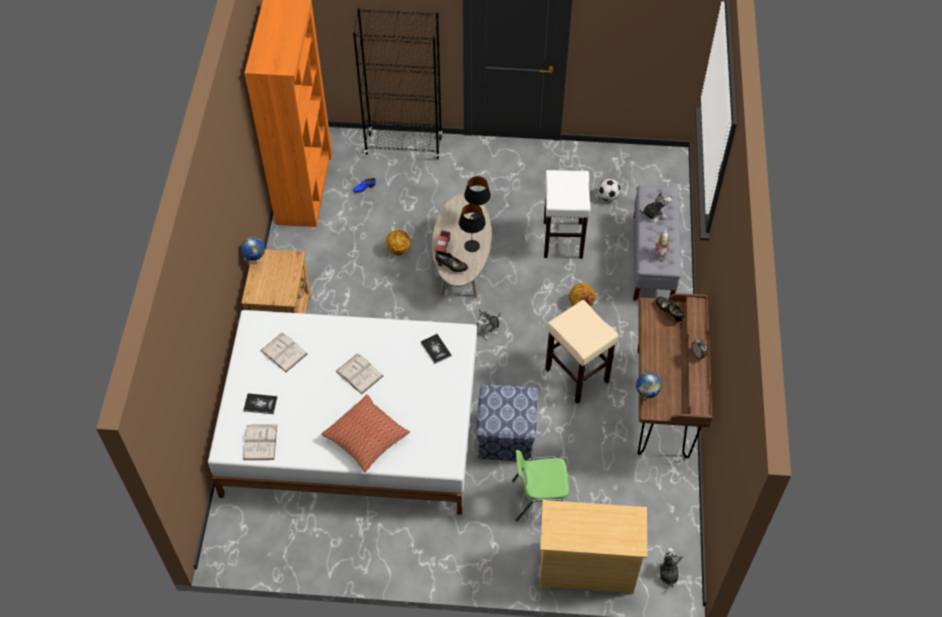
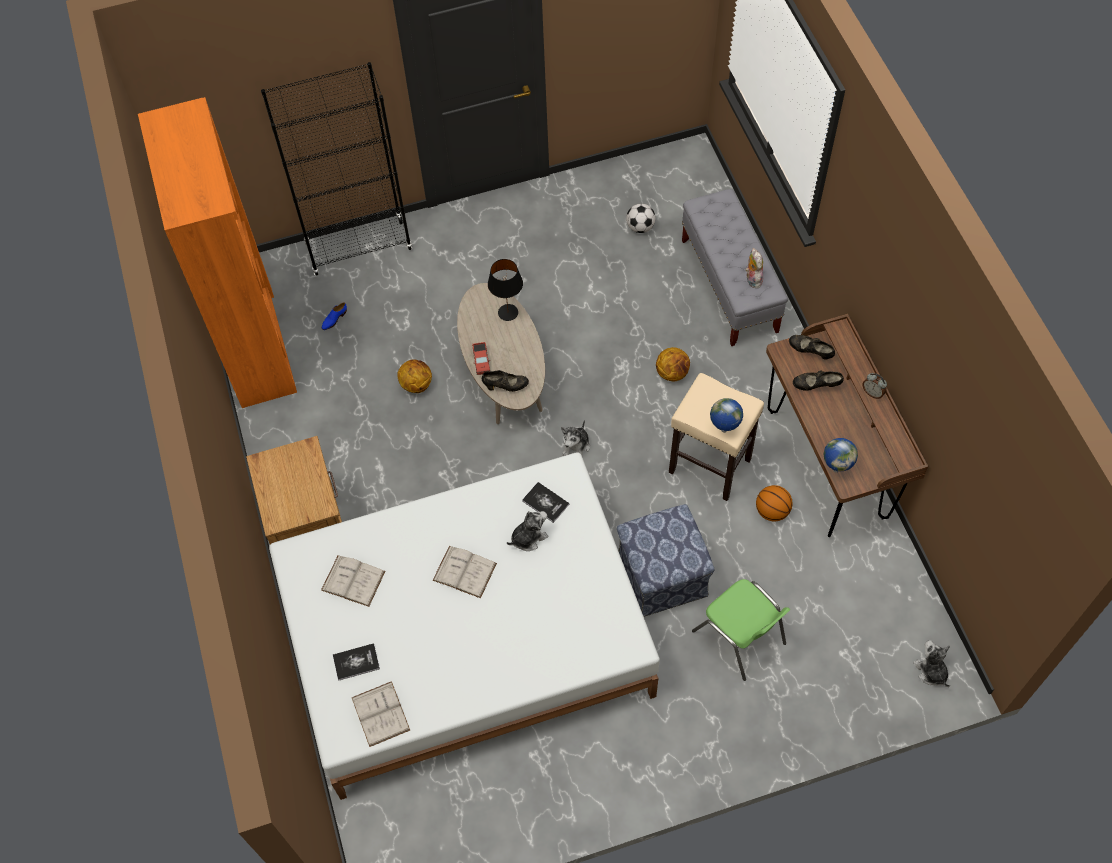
camera: 20 degrees left, 5 degrees up
(255, 262) = (258, 474): globe -> globe (723, 431)
(366, 438) = (515, 654): pillow -> none
(471, 246) = (518, 350): black table lamp -> none
(540, 498) = (740, 638): green chair -> green chair turned 105 degrees counterclockwise
(563, 240) = (612, 300): white stool -> none
(586, 567) = (834, 702): beige dresser -> none
(606, 422) = (772, 511): none -> basketball
(654, 214) = (721, 232): plush toy -> plush toy (528, 537)
(661, 337) = (816, 386): none -> black shoe

